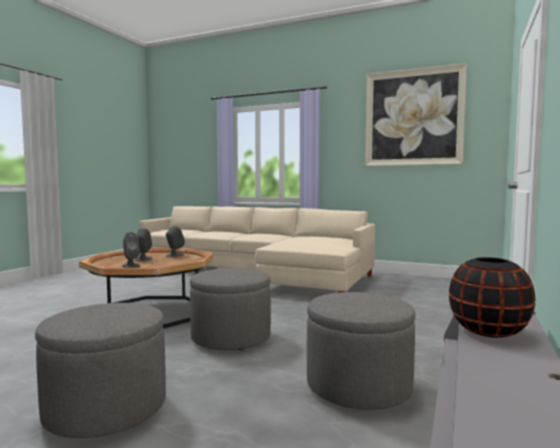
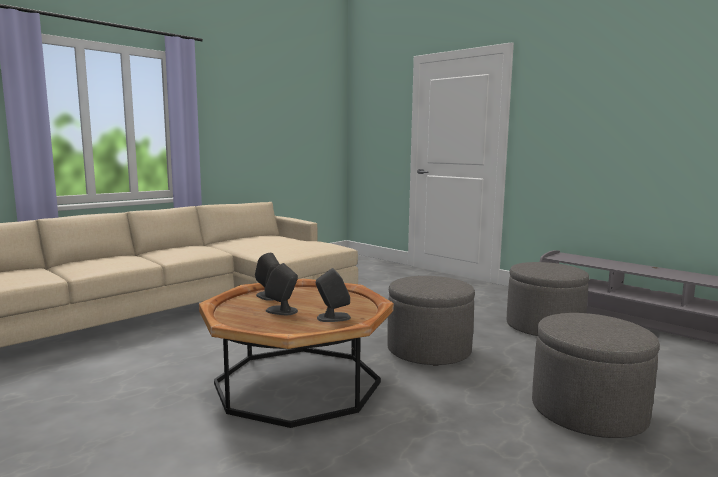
camera: 70 degrees left, 5 degrees up
(413, 118) = (283, 96): picture -> none
(488, 331) = (594, 262): black vase -> none

